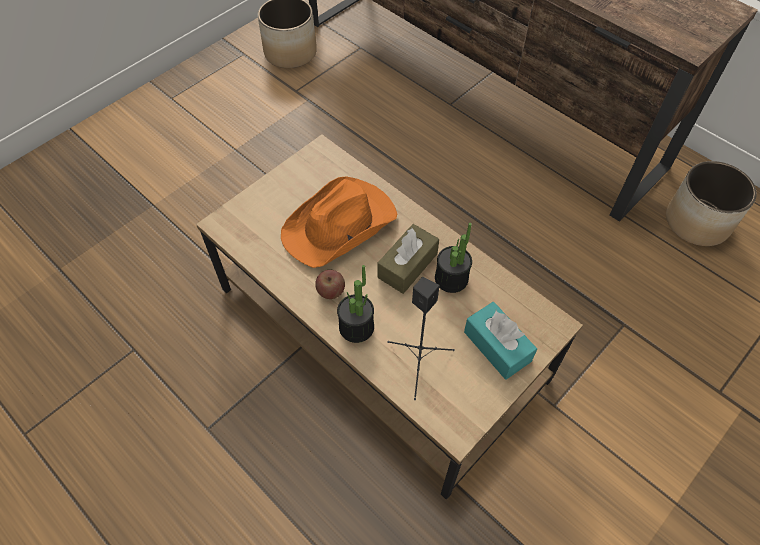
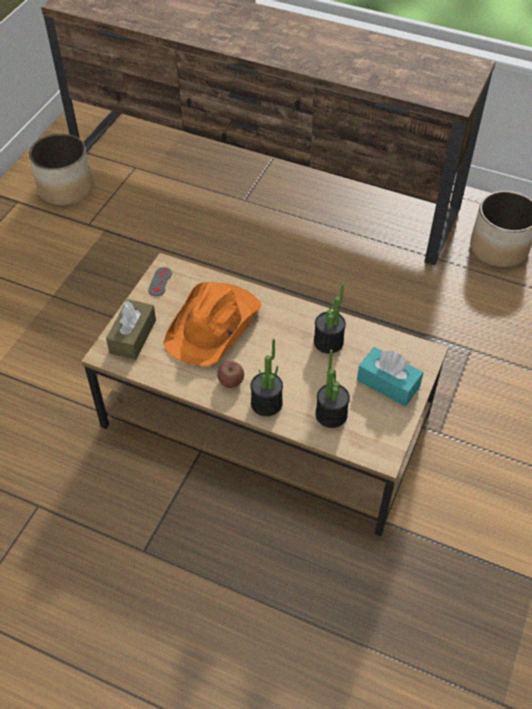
camera: 20 degrees left, 5 degrees down
(308, 164) = (160, 282): none -> grey game controller
(407, 265) = (287, 342): brown tissue box -> brown tissue box (133, 336)
(419, 362) = (331, 414): black speaker -> potted plant

